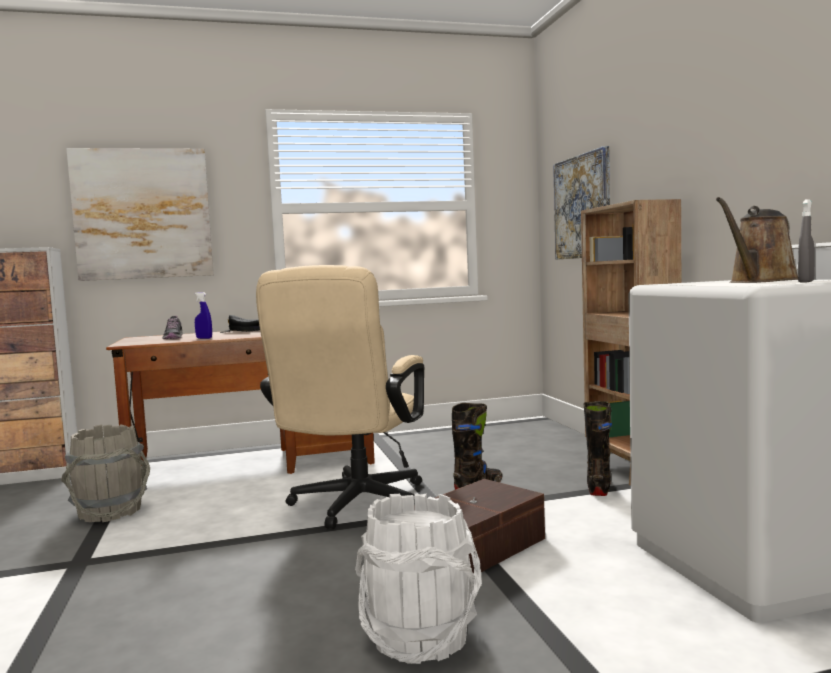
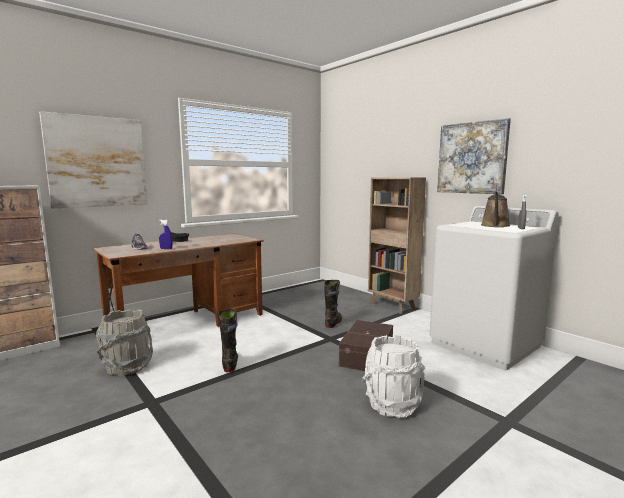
camera: 25 degrees left, 5 degrees up
(353, 506) = (280, 342): beige office chair -> none
(582, 207) = (356, 171): picture -> picture (472, 158)
(599, 488) = (388, 316): black boot -> black boot (230, 364)

